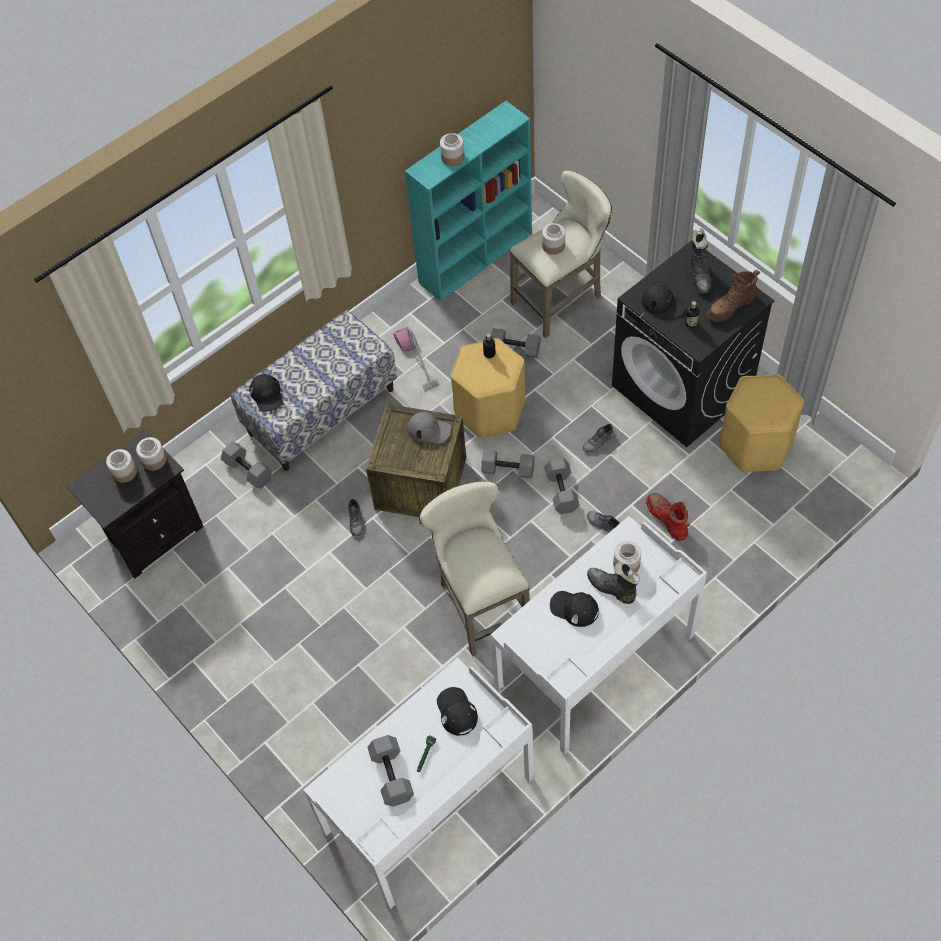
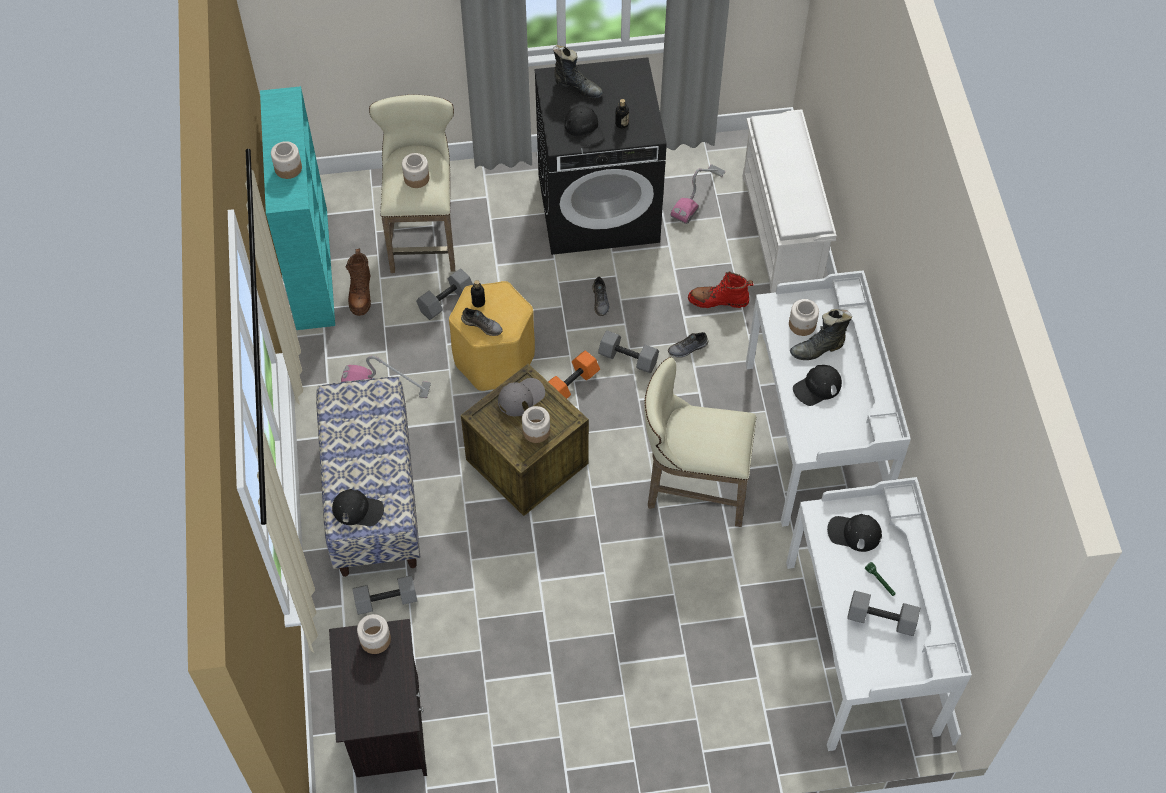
camera: 60 degrees left, 0 degrees up
(124, 472) = (367, 675): jar -> jar (536, 431)
(356, 520) = (523, 538): grey shoe -> grey shoe (482, 325)
(508, 469) = (571, 384): grey dumbbell -> orange dumbbell
(663, 303) = (584, 129): black cap -> black cap turned 90 degrees clockwise
(731, 306) = (629, 88): brown boot -> brown boot (360, 293)
(755, 445) = (698, 195): yellow stool -> vacuum cleaner
(774, 523) = (782, 232): none -> white shoe rack

